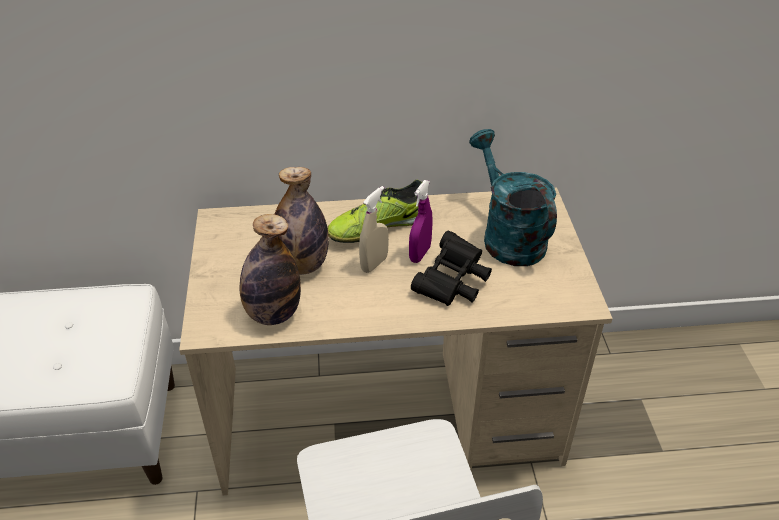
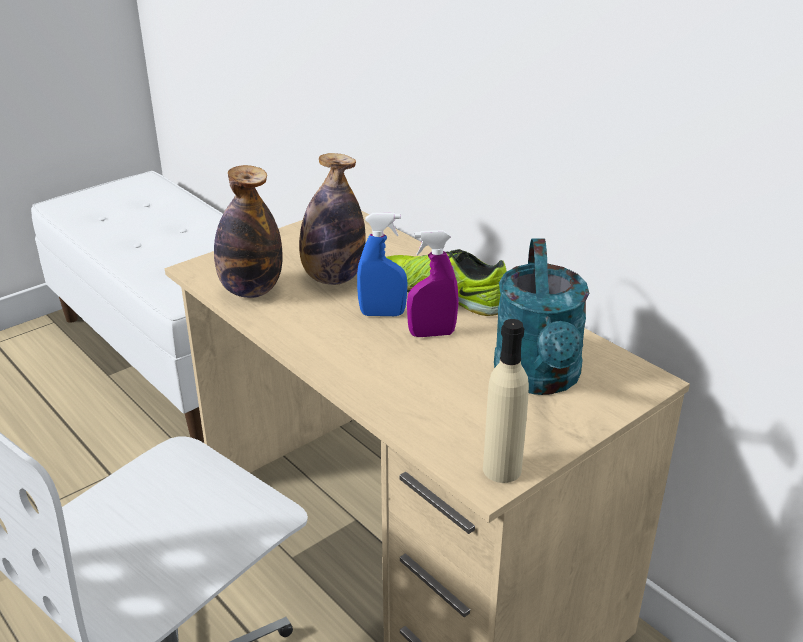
camera: 55 degrees right, 10 degrees down
(374, 264) = (382, 314): beige spray bottle -> blue spray bottle
(452, 283) = (409, 371): black binoculars -> none
(507, 236) = (539, 379): turquoise watering can -> turquoise watering can turned 150 degrees clockwise
(579, 293) = (502, 469): none -> beige bottle

